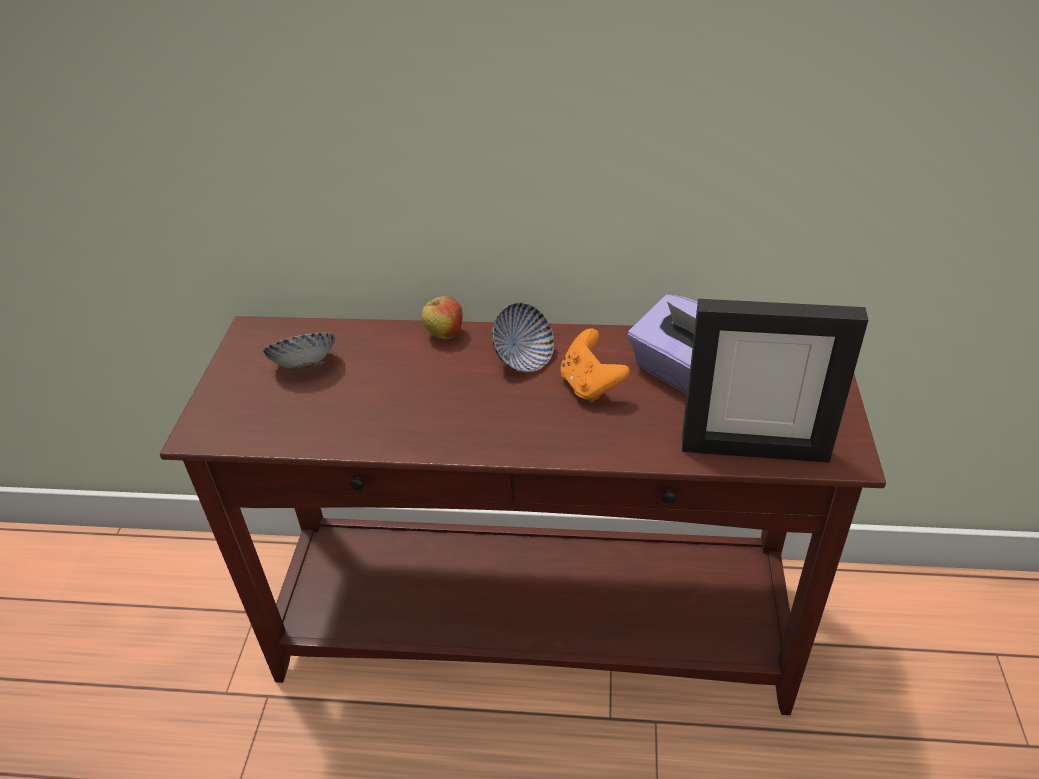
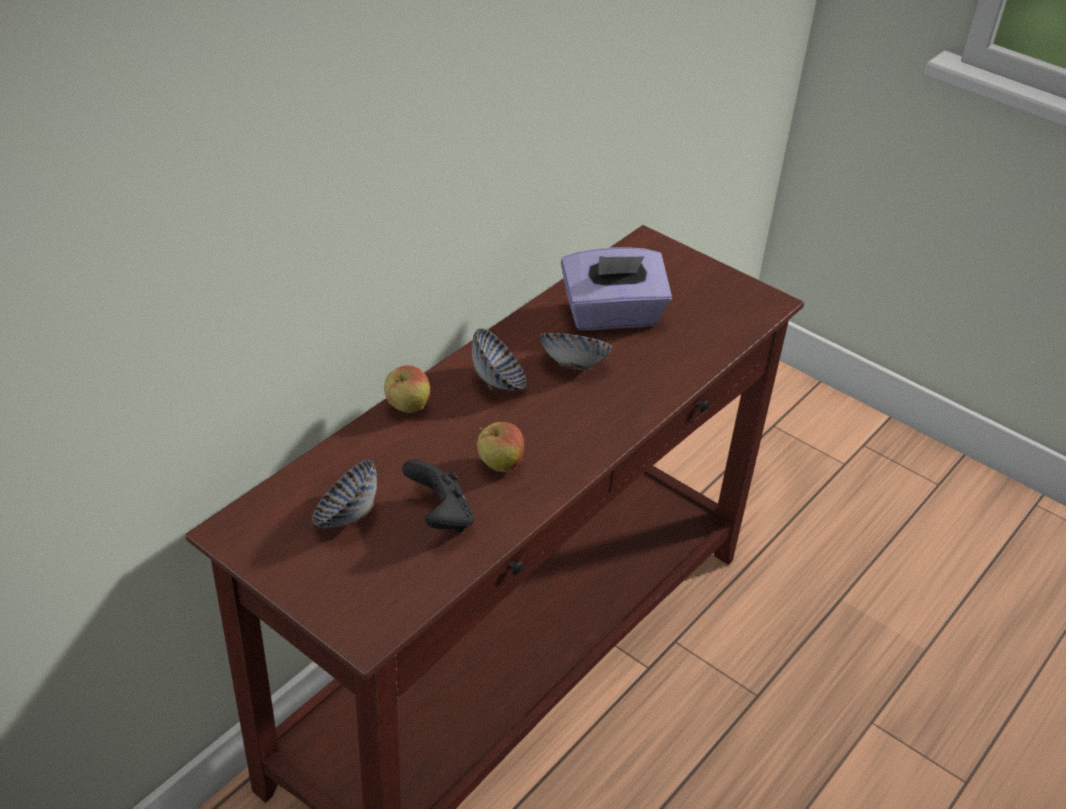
camera: 60 degrees left, 0 degrees up
(342, 408) = (440, 517): none -> black game controller
(427, 407) = (499, 465): none -> apple
(590, 385) = (573, 366): orange game controller -> bowl
(754, 448) = (722, 332): picture frame -> none

